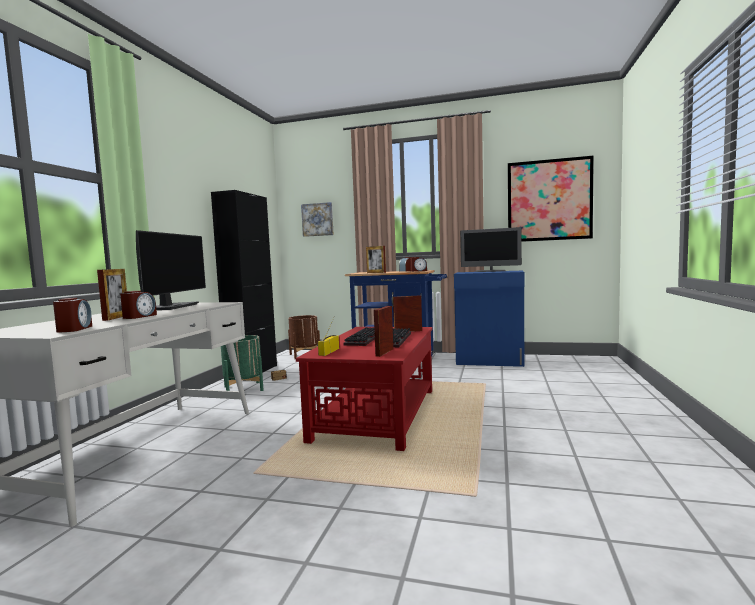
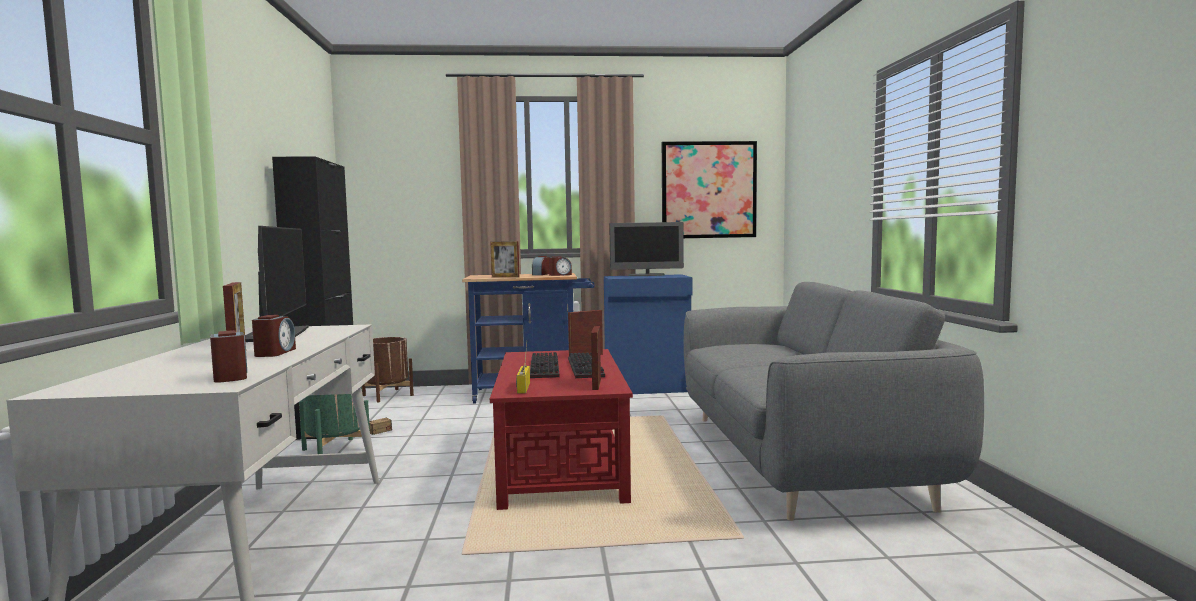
camera: 20 degrees left, 0 degrees up
(318, 219) = (403, 199): picture -> none
(581, 429) = (798, 457): none -> grey sofa

